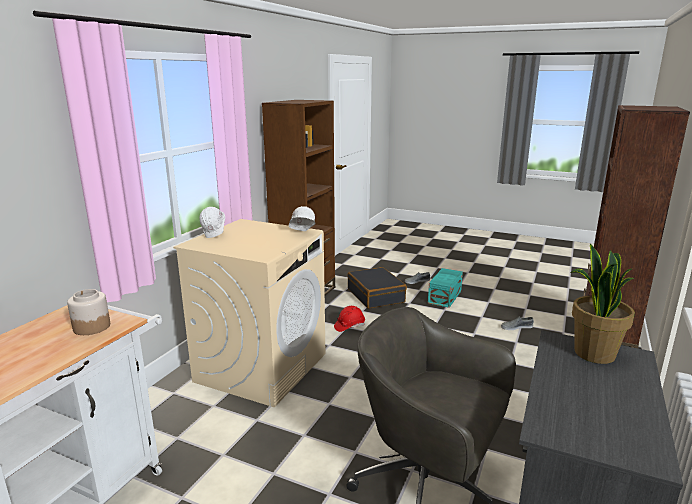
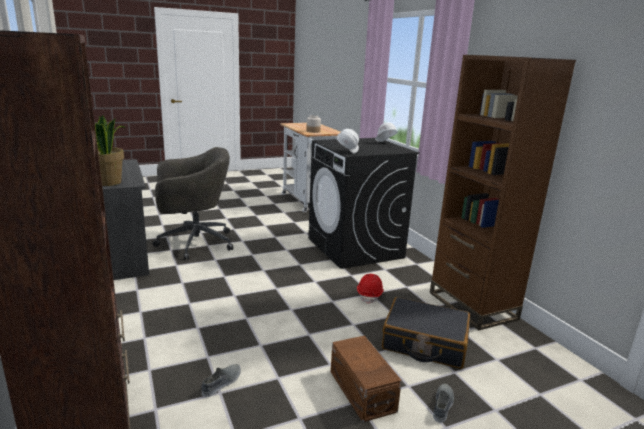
camera: 130 degrees right, 0 degrees up
(262, 367) = (355, 248): beige washing machine -> black washing machine
(445, 296) = (361, 392): turquoise storage box -> brown storage box

